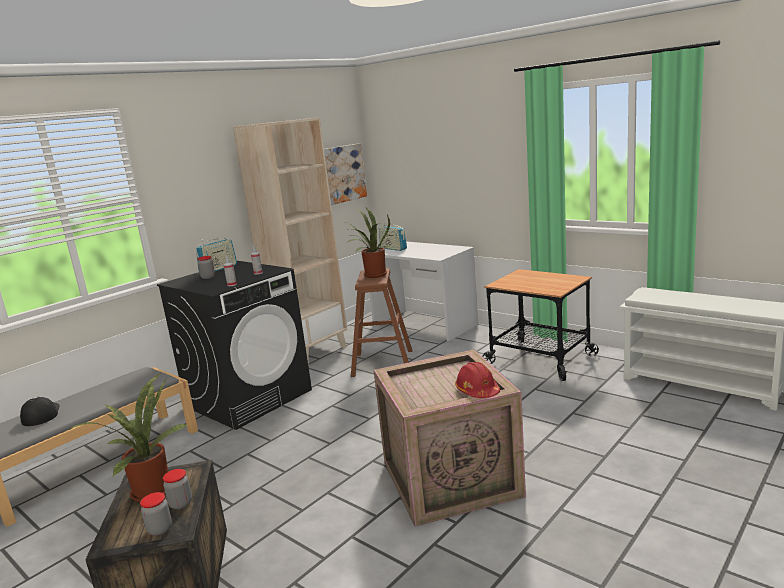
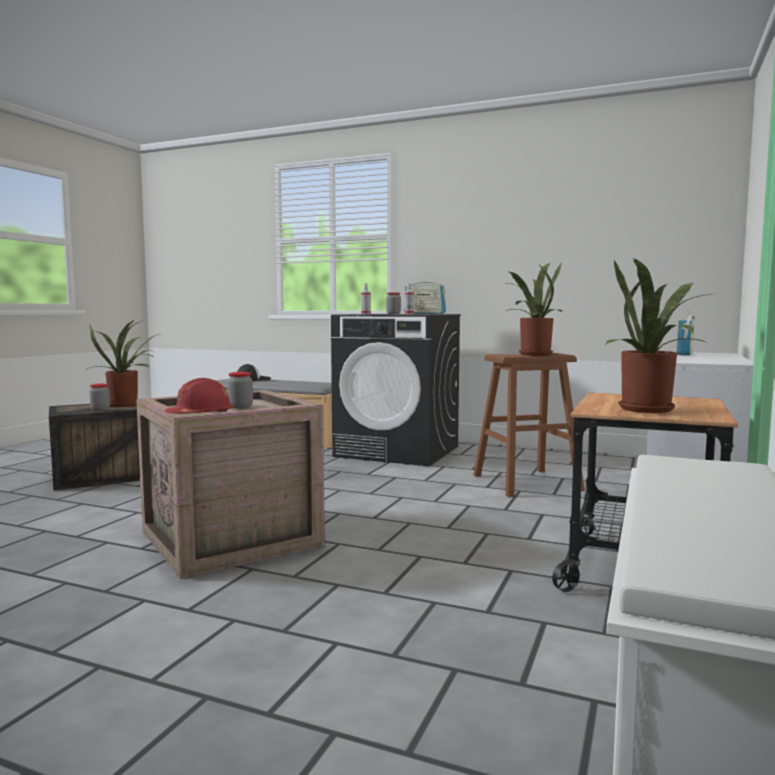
camera: 70 degrees right, 10 degrees down
(160, 529) = (69, 410): jar -> jar (240, 407)
(311, 352) = (528, 454): beige bookcase -> none
(342, 173) = (682, 240): picture -> none
(555, 283) = (651, 410): none -> potted plant

